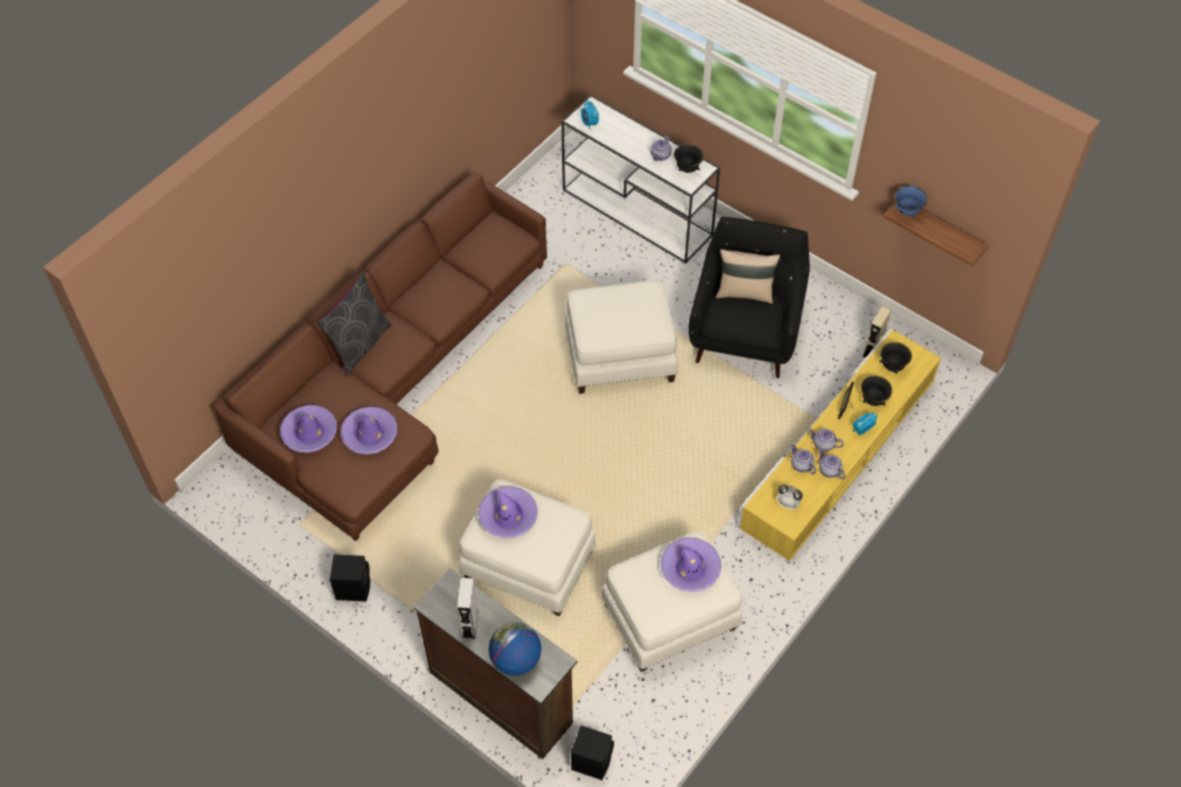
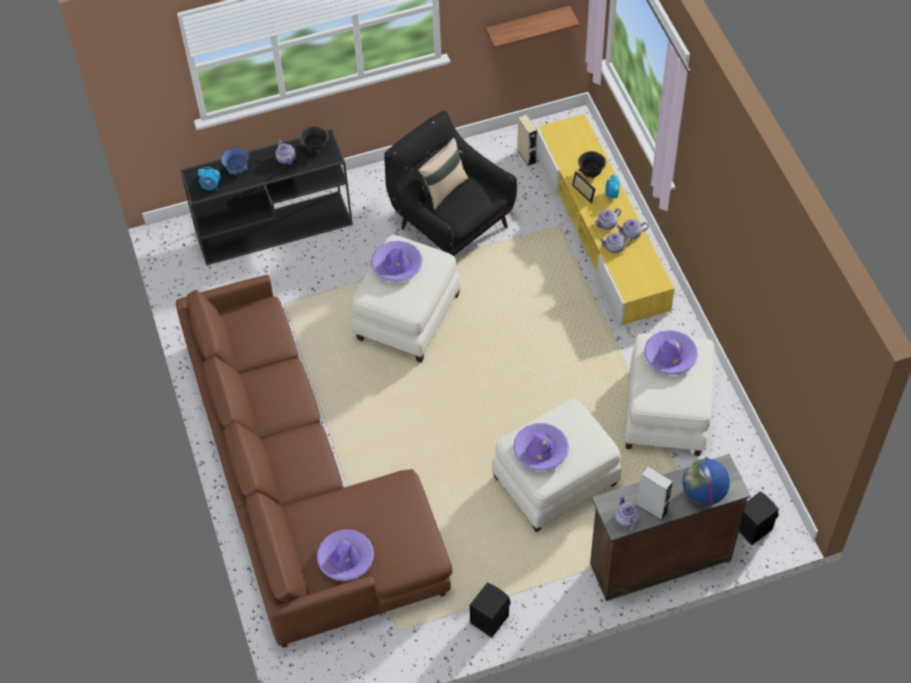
camera: 55 degrees left, 0 degrees up
(359, 344) = (281, 477): grey pillow -> none
(369, 434) = (381, 514): purple hat -> purple hat (397, 265)
(443, 608) = (626, 520): none -> teapot
(638, 213) = (275, 227): white console table -> black console table
(788, 504) = (641, 274): alarm clock -> none
(892, 366) = (570, 145): black bowl -> none
(907, 211) = (503, 31): blue bowl -> blue bowl (237, 170)

